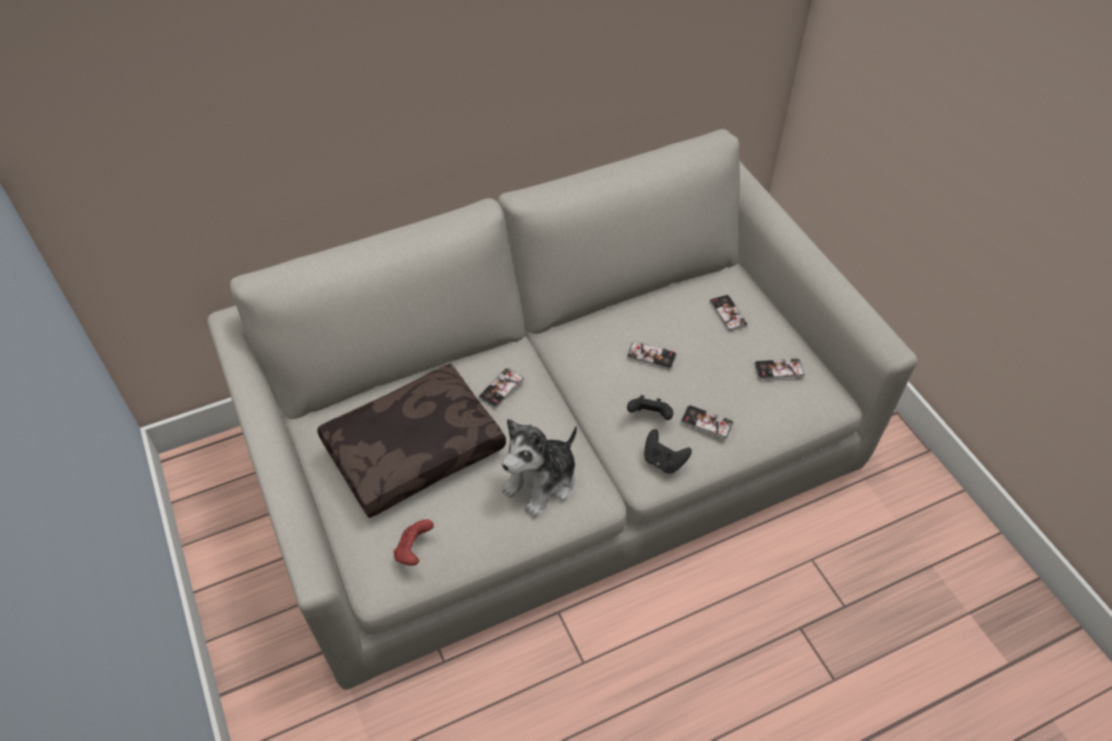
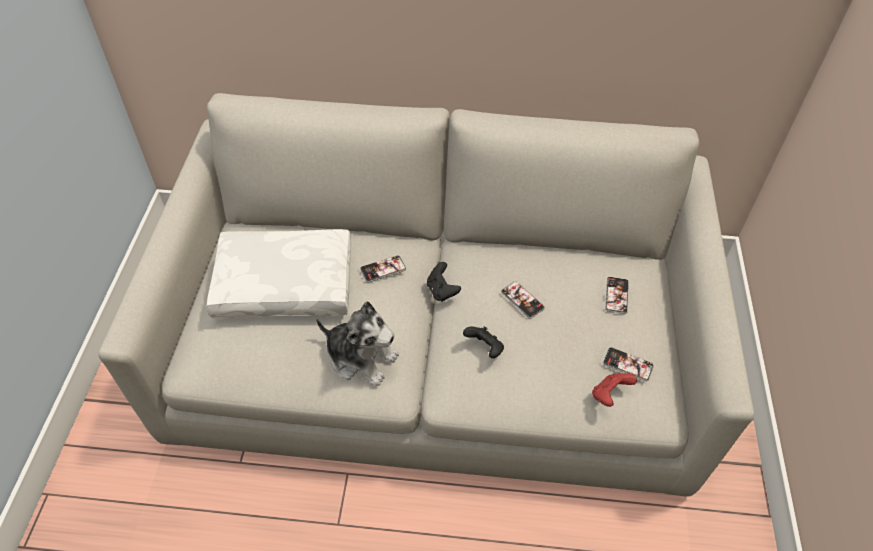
camera: 30 degrees right, 0 degrees up
(414, 447) = (286, 283): brown pillow -> white pillow
(414, 551) = (227, 359): red game controller -> red game controller (609, 395)
(542, 482) = (361, 357): plush toy -> plush toy turned 135 degrees counterclockwise
(663, 461) = (470, 391): black game controller -> black game controller (442, 291)
(706, 422) = (529, 377): phone -> none

